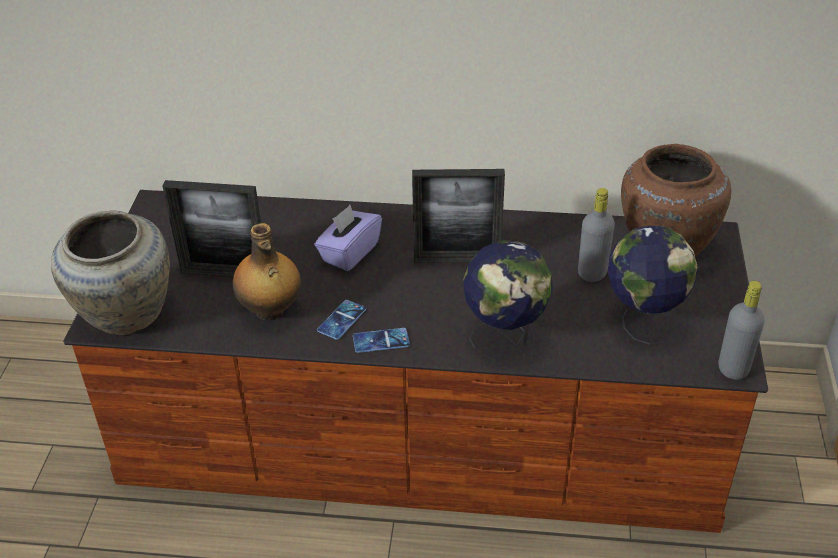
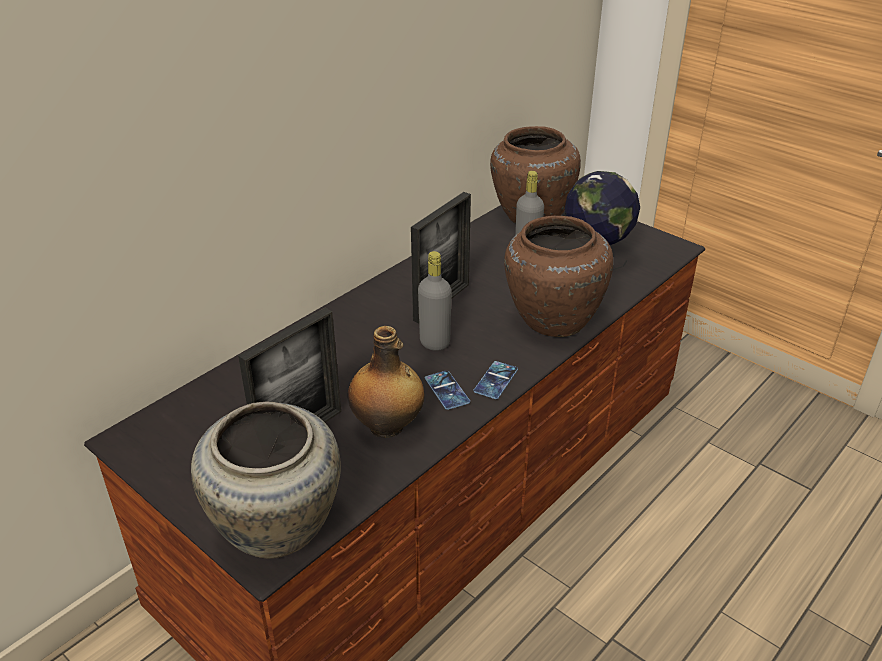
camera: 55 degrees left, 5 degrees down
(349, 253) = (365, 350): purple tissue box -> none
(505, 334) = (552, 318): globe -> brown vase
(733, 368) = (676, 248): grey bottle -> grey bottle (435, 342)

